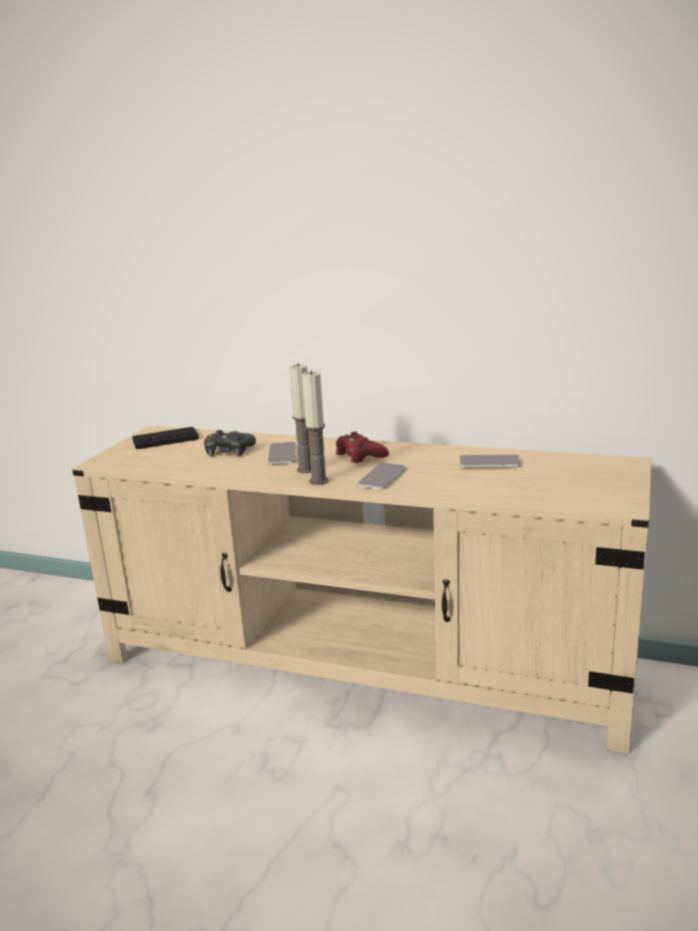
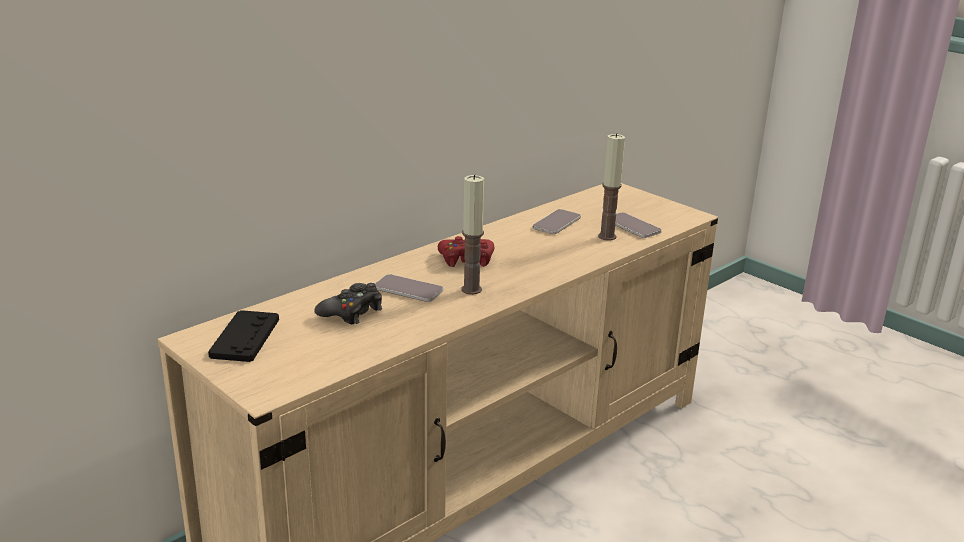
camera: 65 degrees left, 5 degrees up
(319, 481) = (510, 291): candle -> candle (607, 236)
(382, 477) = (536, 266): phone -> phone (632, 226)

